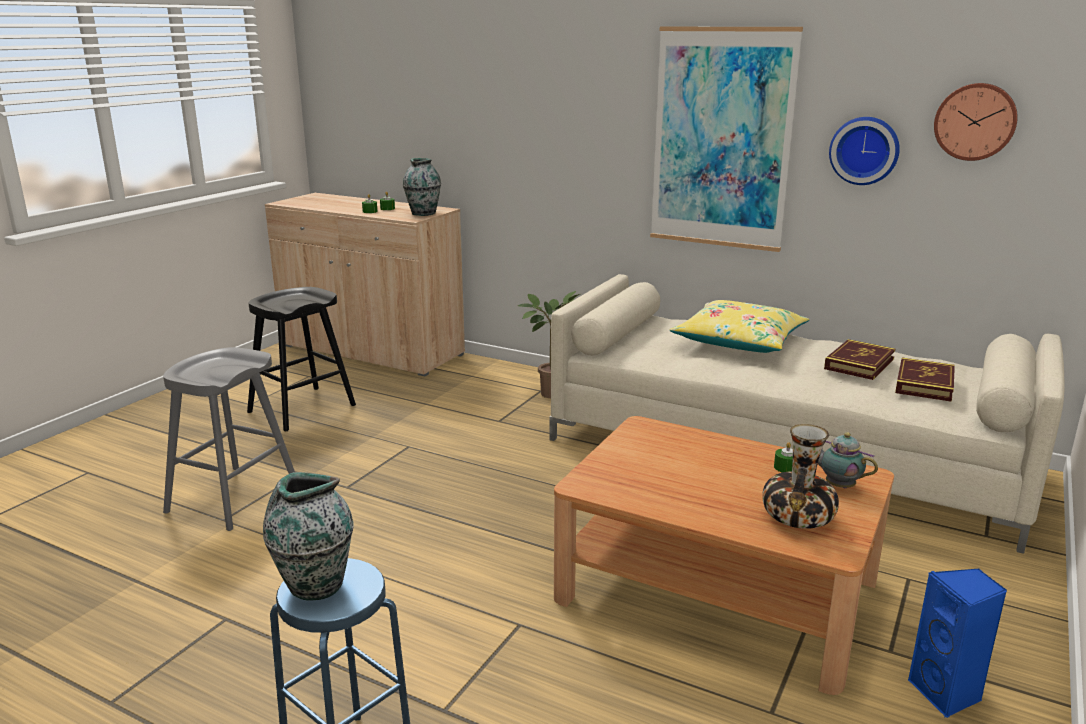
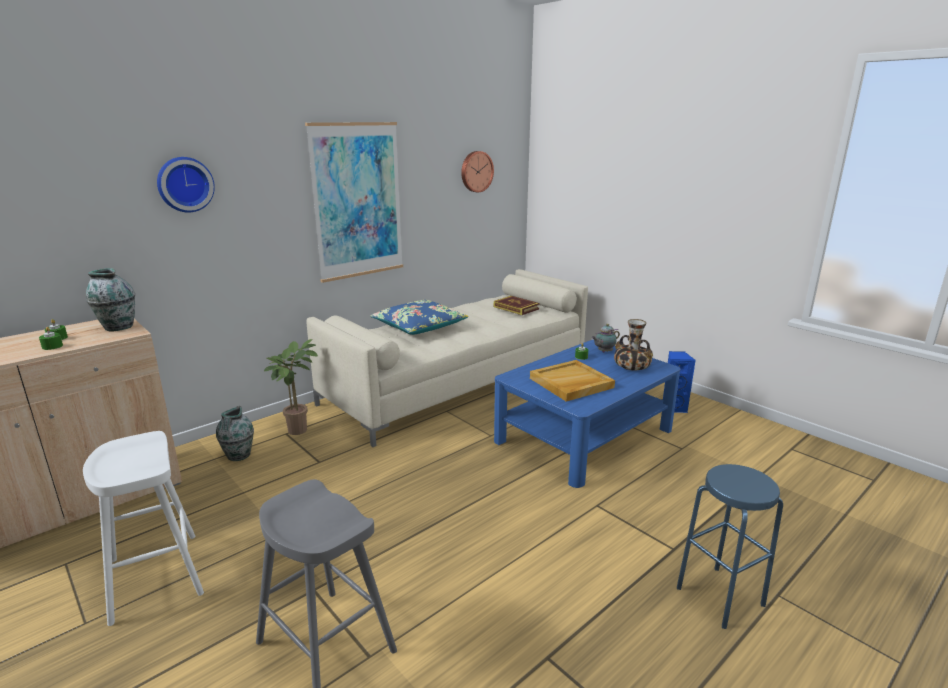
camera: 70 degrees left, 0 degrees up
(301, 409) = (155, 577): black stool -> white stool
(314, 585) = (742, 487): vase -> vase (238, 456)
(664, 470) = (571, 383): none -> beige tray
(717, 590) = (584, 435): brown coffee table -> blue coffee table
(739, 341) = (419, 326): yellow pillow -> blue pillow
(859, 364) = (482, 312): book -> none
(864, 150) = (434, 195): wall clock -> wall clock (184, 184)

